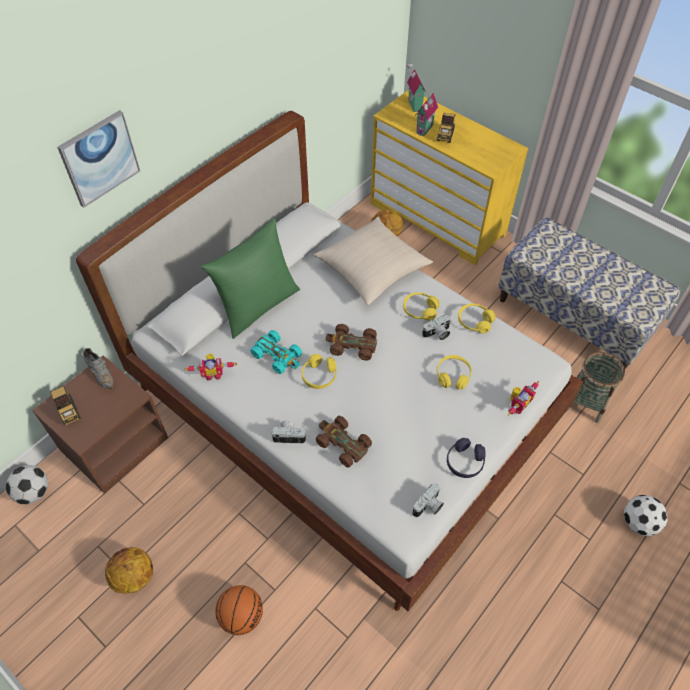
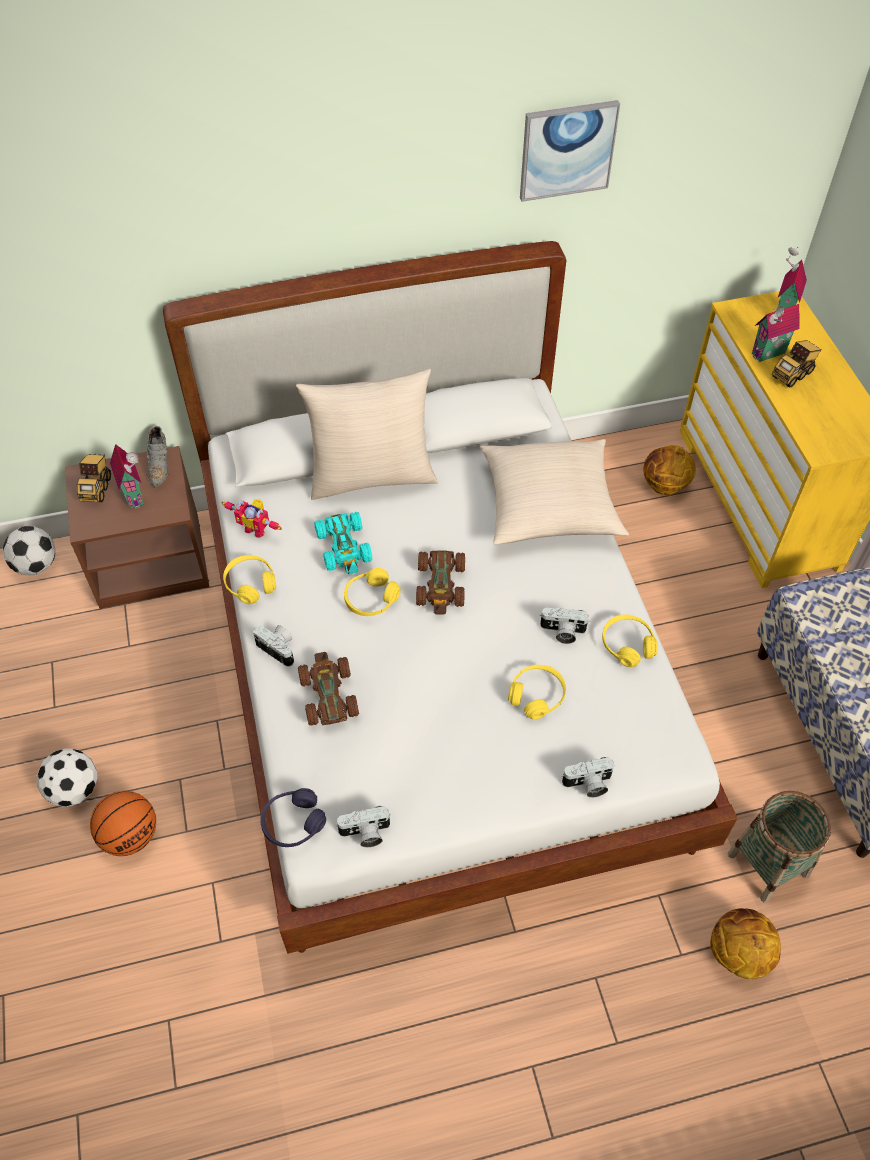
camera: 35 degrees right, 0 degrees up
(99, 158) = (228, 195): picture -> picture (567, 150)
(100, 401) = (135, 495): none -> toy house
(133, 577) = (59, 718): basketball -> basketball (737, 953)
(258, 306) = (372, 476): green pillow -> beige pillow
(352, 346) = (441, 586): brown toy car -> brown toy car turned 135 degrees counterclockwise
(420, 310) = (566, 590): yellow headphones -> yellow headphones (250, 584)
(465, 462) = (457, 810): purple headphones -> purple headphones (293, 823)
(517, 406) = (588, 784): toy robot -> camera
(638, 522) = (707, 1070): football -> football (74, 789)

